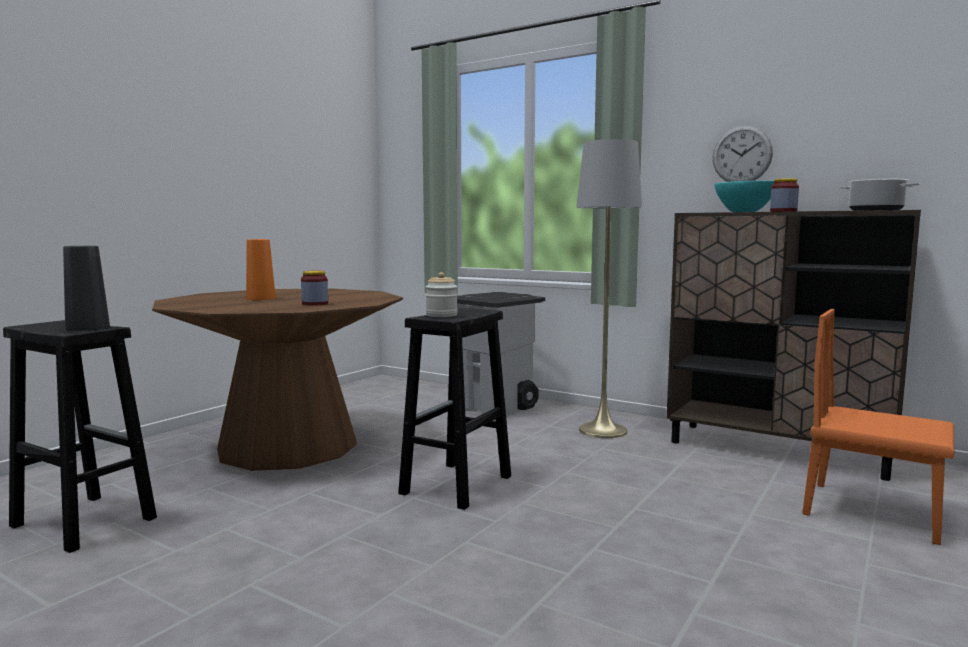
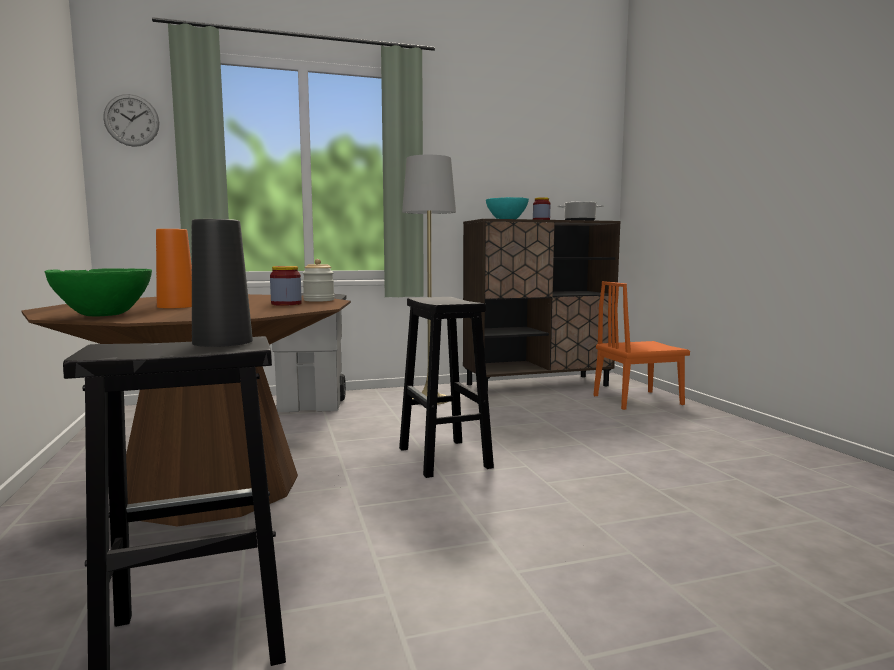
camera: 50 degrees left, 0 degrees up
(186, 301) = (104, 315): none -> green bowl
(441, 315) = (443, 301): jar -> jar (319, 300)
(742, 155) = (488, 179): wall clock -> wall clock (131, 120)

